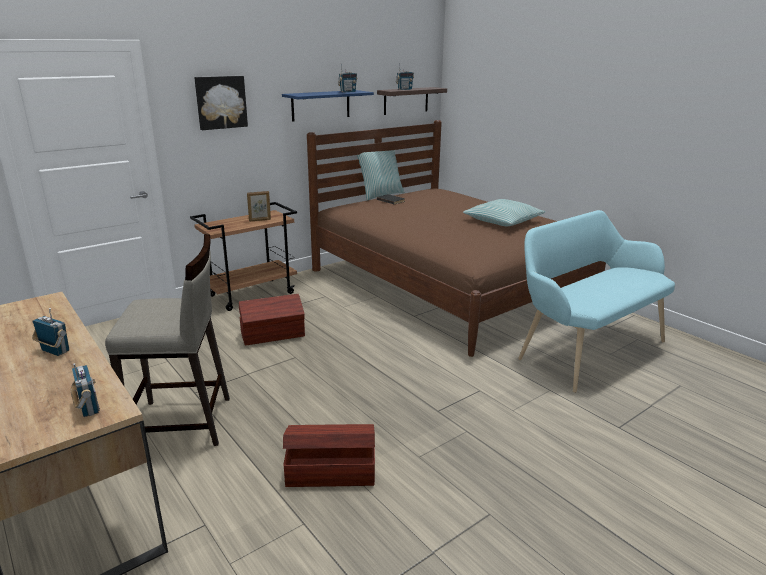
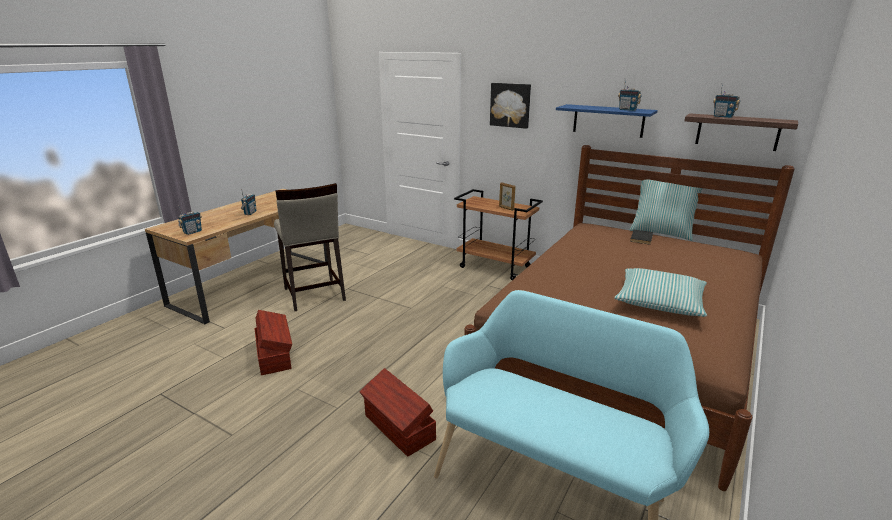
camera: 70 degrees right, 0 degrees up
(273, 335) = (438, 292): brown storage box -> brown storage box (399, 428)

